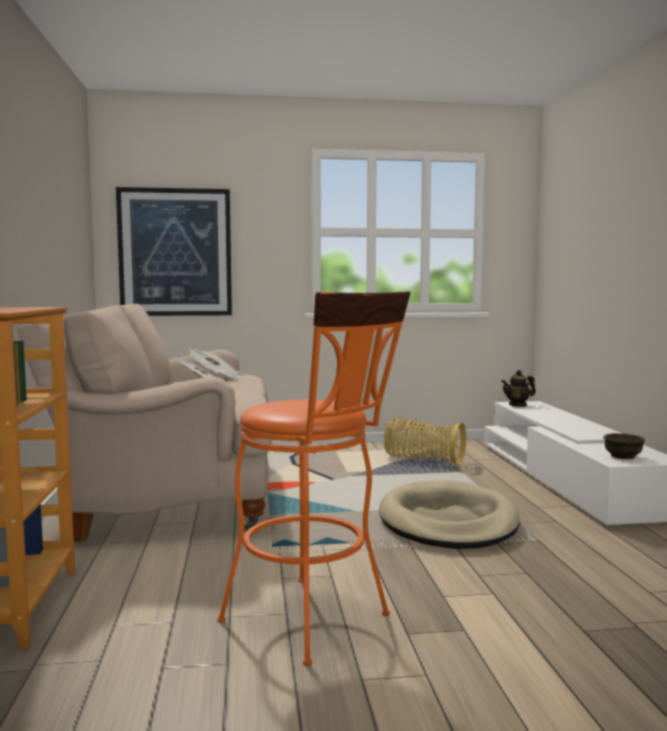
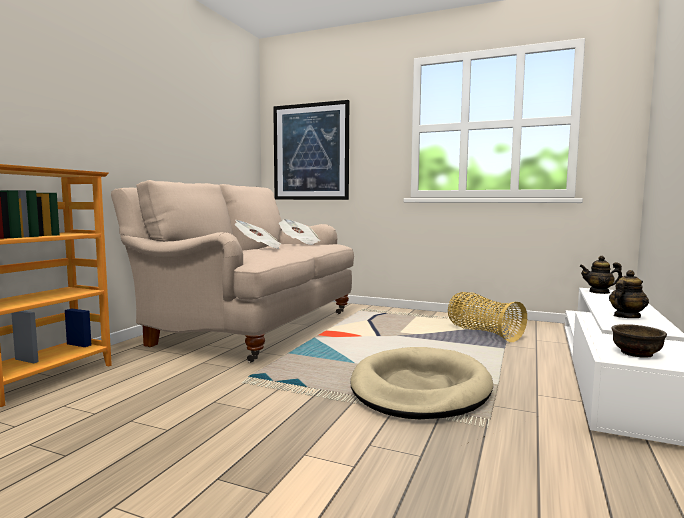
camera: 30 degrees right, 0 degrees up
(315, 622) = (172, 443): orange stool -> none
(574, 426) = (626, 316): none -> teapot

